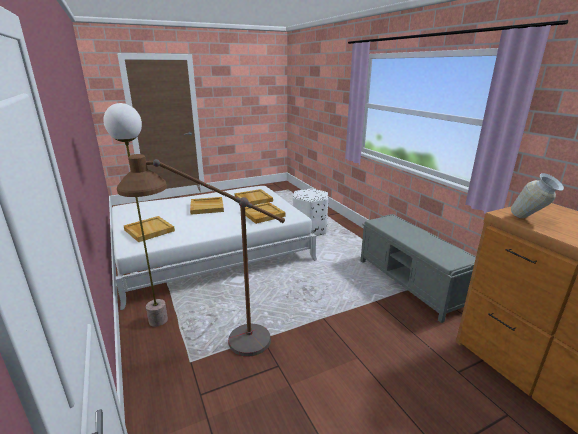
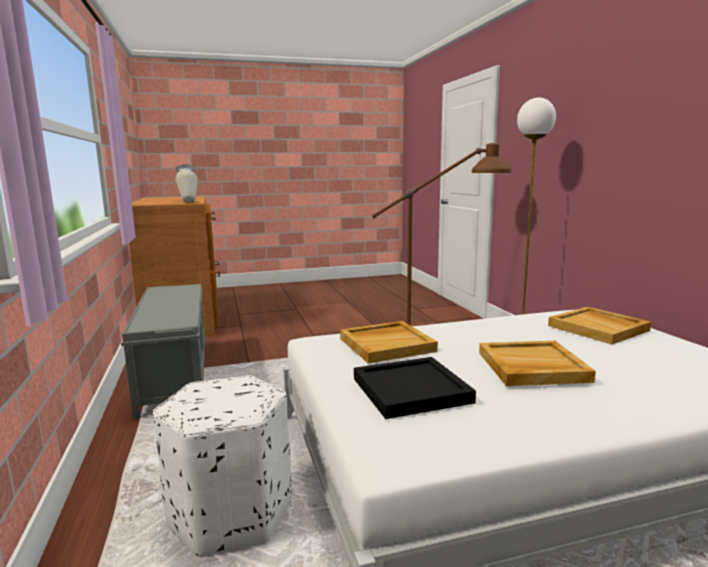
camera: 170 degrees left, 10 degrees down
(253, 199) = (412, 390): beige tray -> black tray

